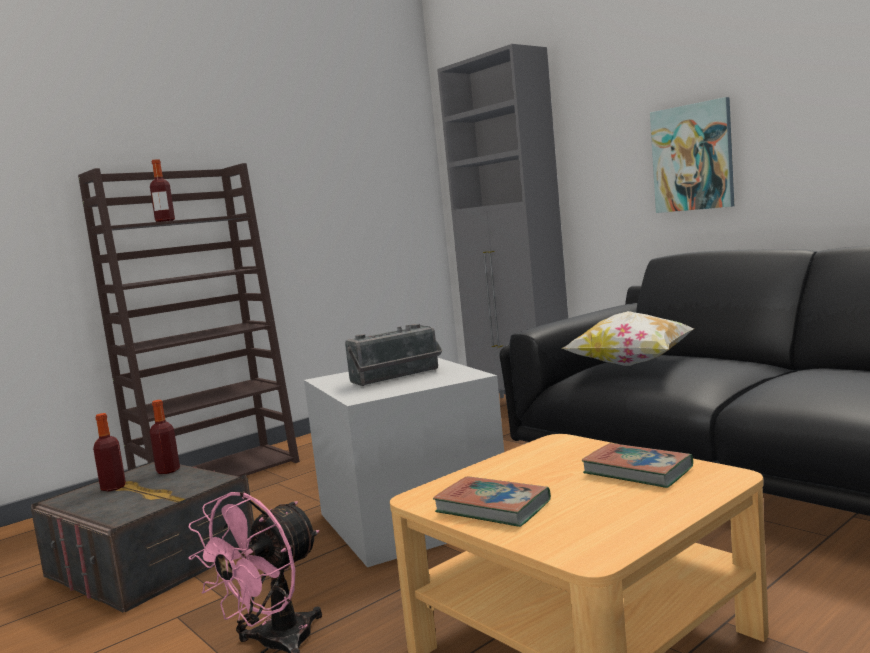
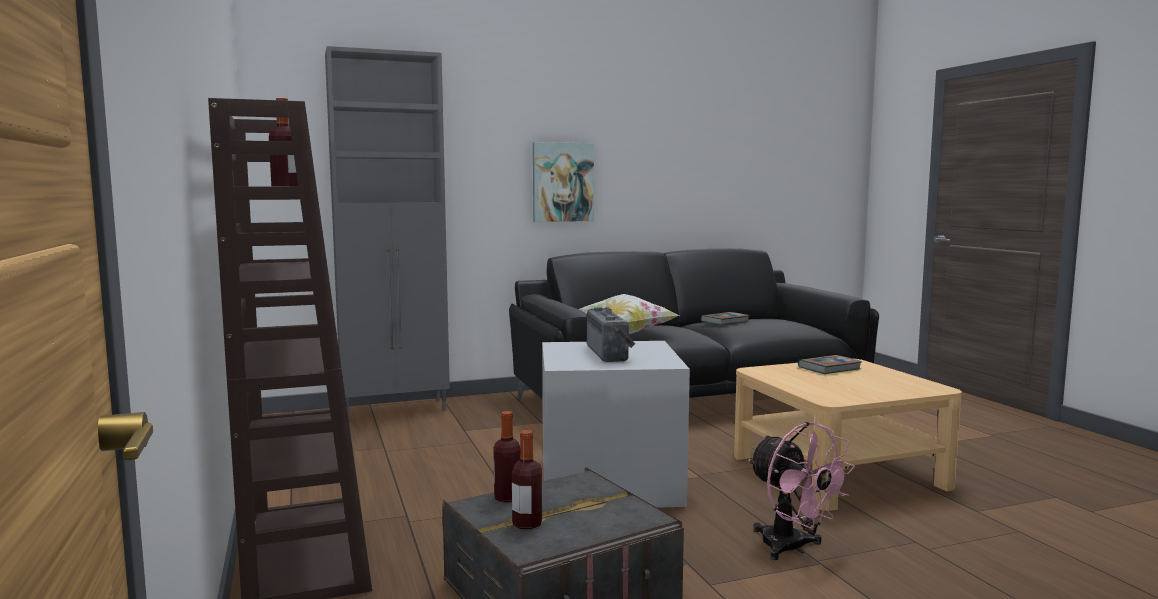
camera: 70 degrees left, 0 degrees up
(493, 507) = (861, 392): book -> book (725, 321)

